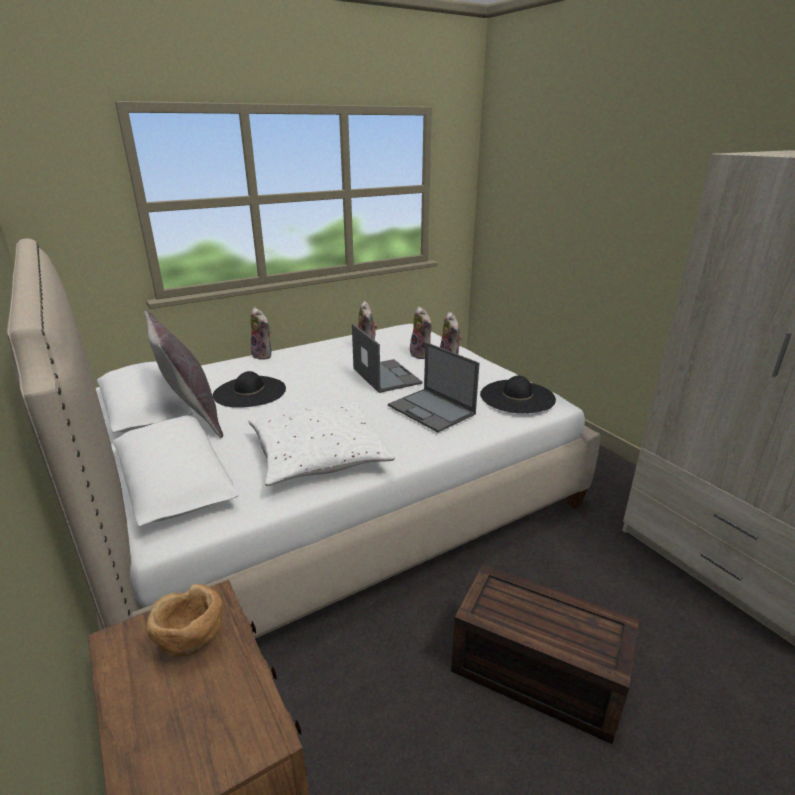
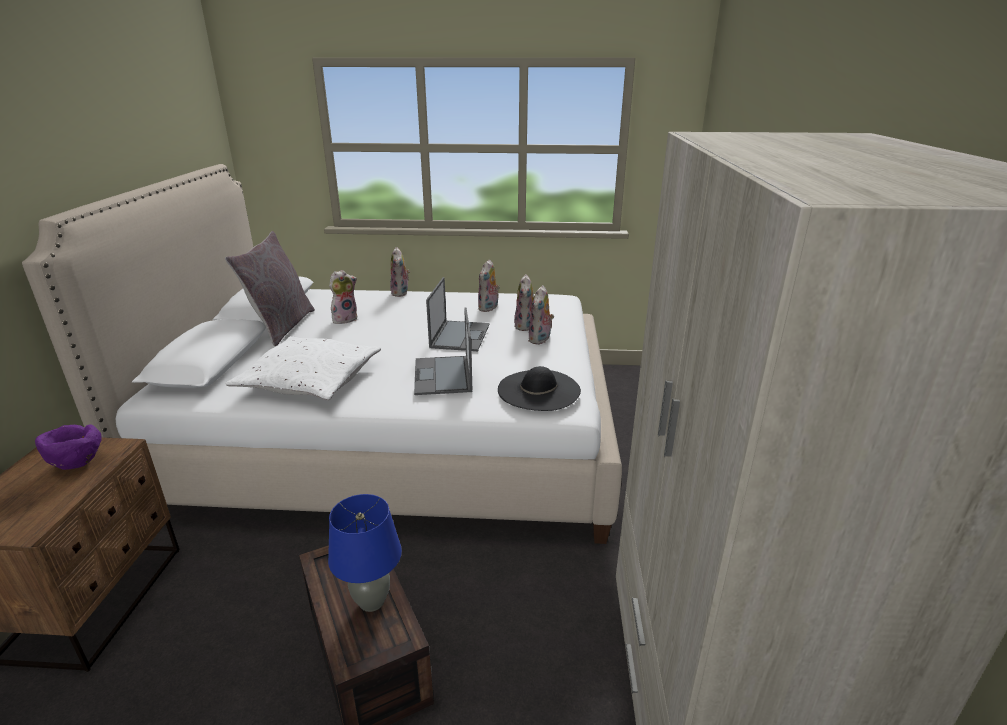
camera: 35 degrees right, 0 degrees up
(191, 642) = (77, 464): brown bowl -> purple bowl
(250, 392) = (345, 319): black hat -> plush toy
(562, 616) = (371, 602): none -> blue table lamp

